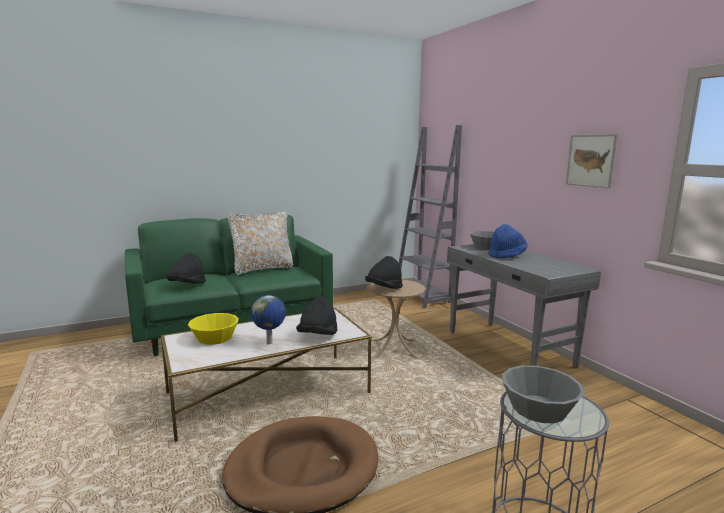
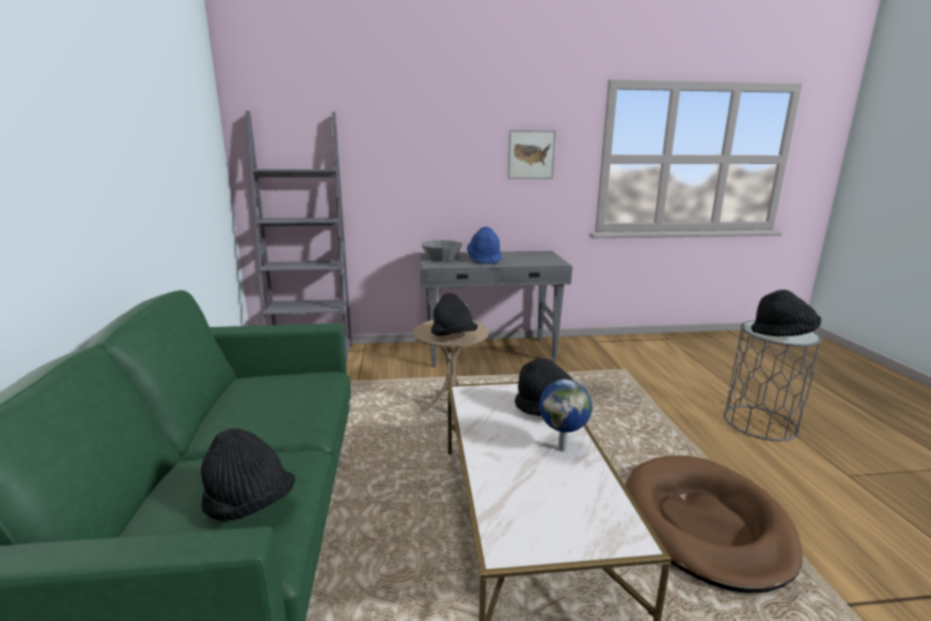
camera: 70 degrees left, 5 degrees up
(215, 338) = (524, 499): yellow bowl -> none
(263, 269) = (239, 405): white pillow -> none
(538, 408) = (783, 334): grey bowl -> black hat

